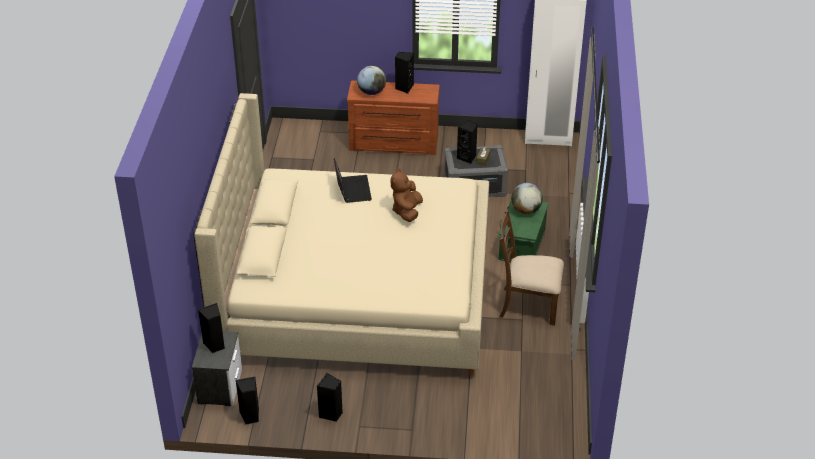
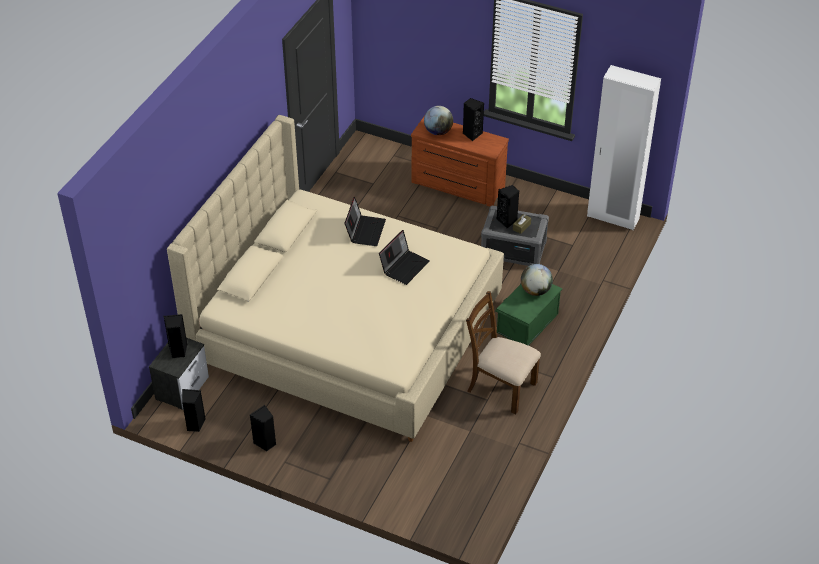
camera: 20 degrees right, 5 degrees up
(407, 211) = (404, 266): brown plush toy -> laptop

